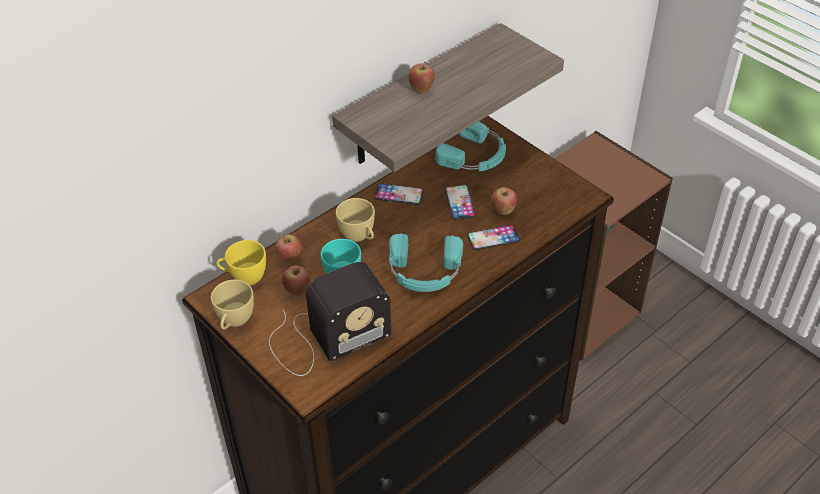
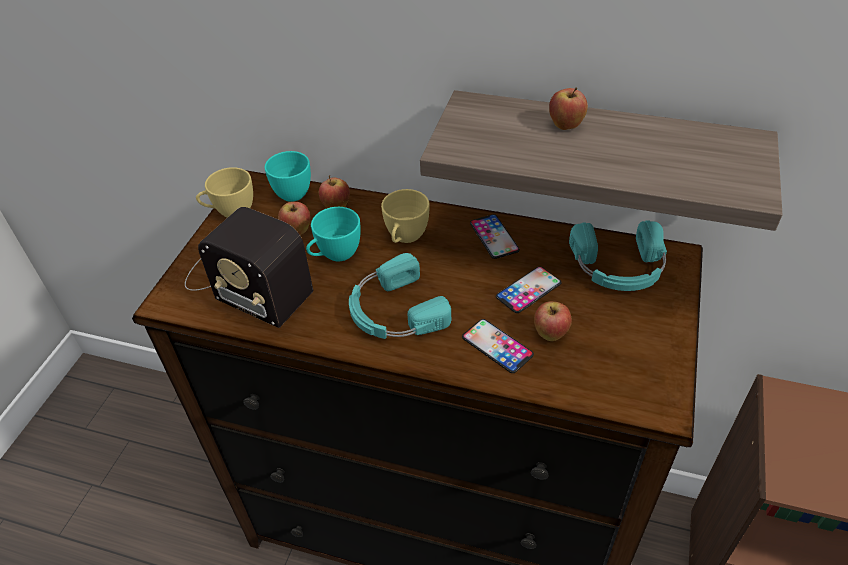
camera: 60 degrees right, 0 degrees up
(244, 277) = (290, 191): yellow cup -> turquoise cup

